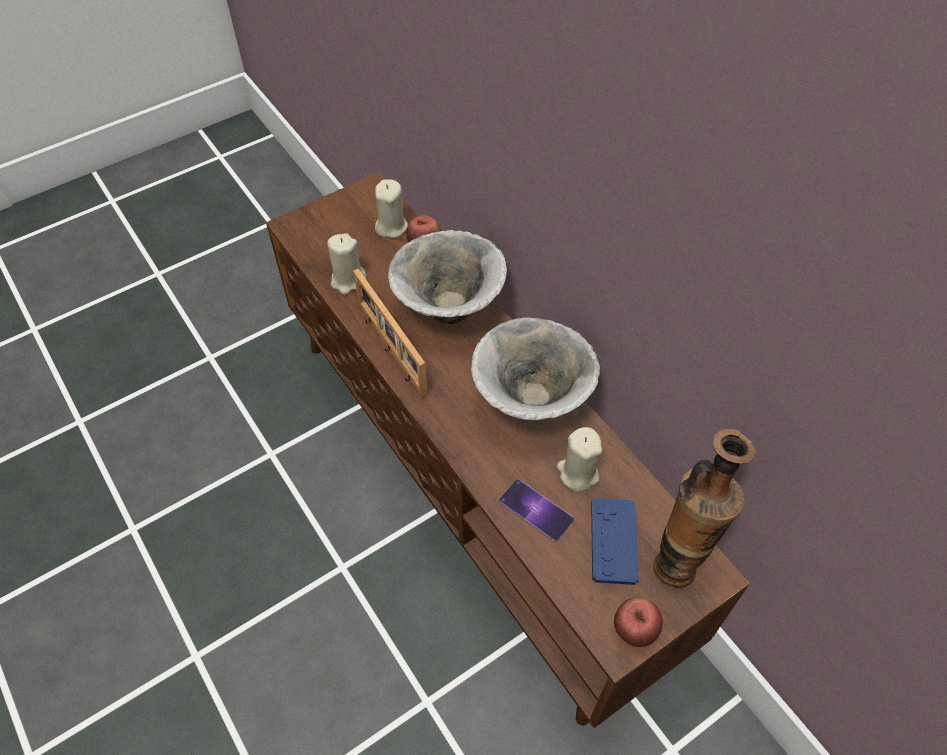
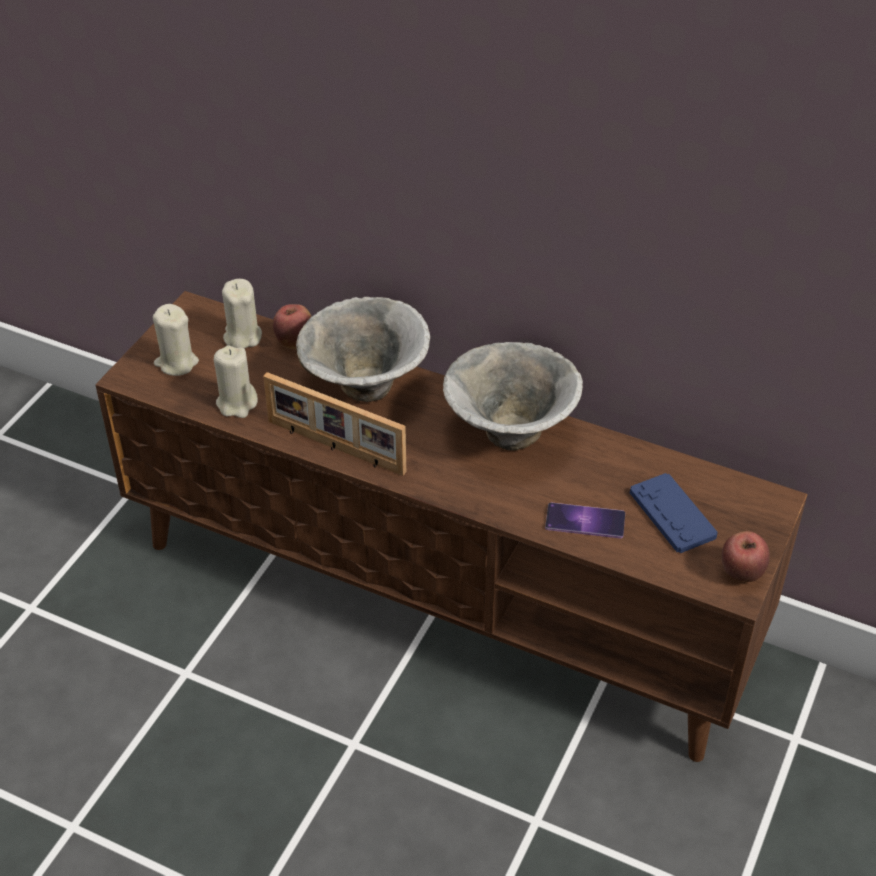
camera: 30 degrees left, 10 degrees down
(577, 473) = (599, 474): beige candle -> beige candle (176, 363)
(679, 558) = (737, 501): vase -> none

